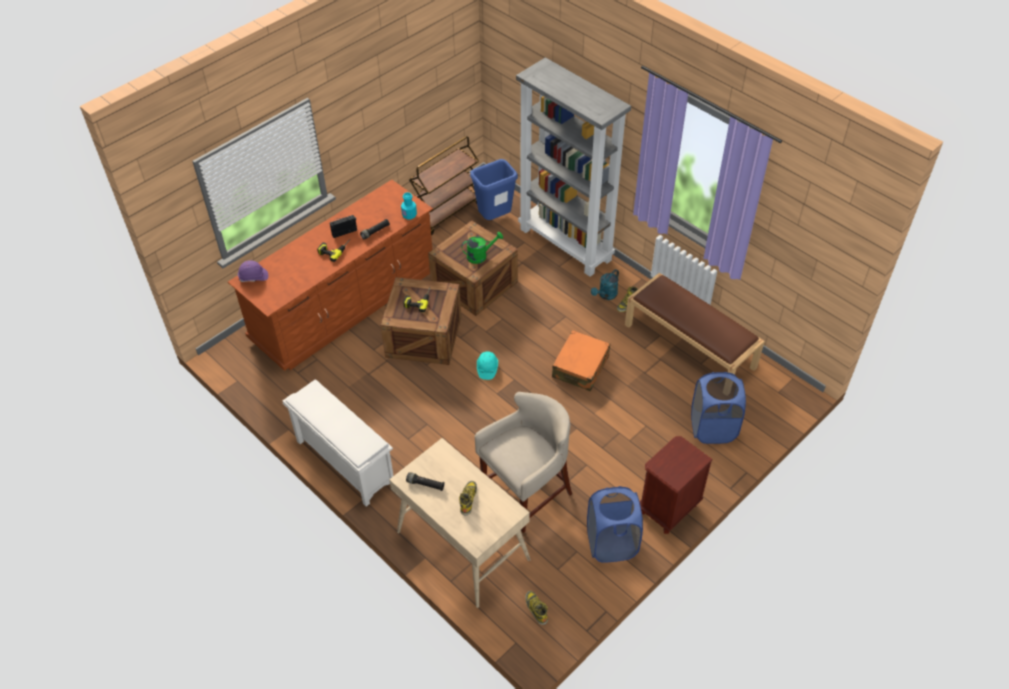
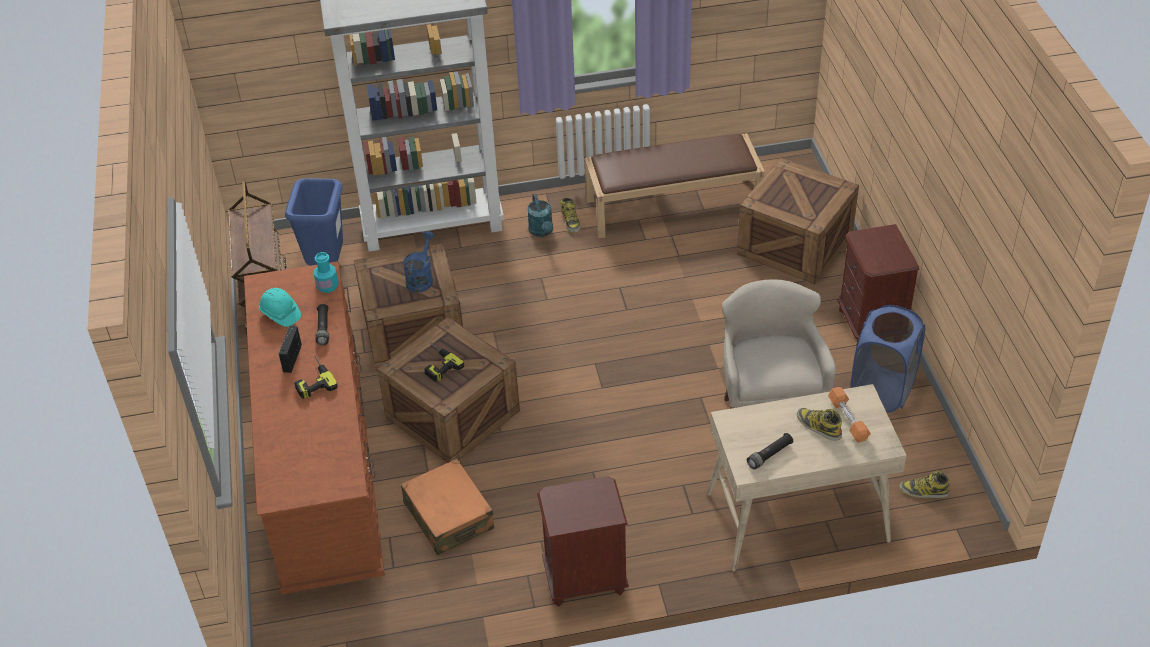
camera: 55 degrees left, 5 degrees down
(253, 277) = (278, 482): purple hard hat -> none
(344, 462) = (584, 579): white shoe rack -> brown nightstand
(480, 256) = (421, 278): green watering can -> blue watering can
(485, 512) = (848, 420): none -> orange dumbbell
(487, 368) = (557, 379): turquoise hard hat -> turquoise hard hat (280, 314)
(580, 367) = (626, 300): orange suitcase -> orange suitcase (448, 516)
(713, 428) = (794, 243): blue laundry basket -> crate

